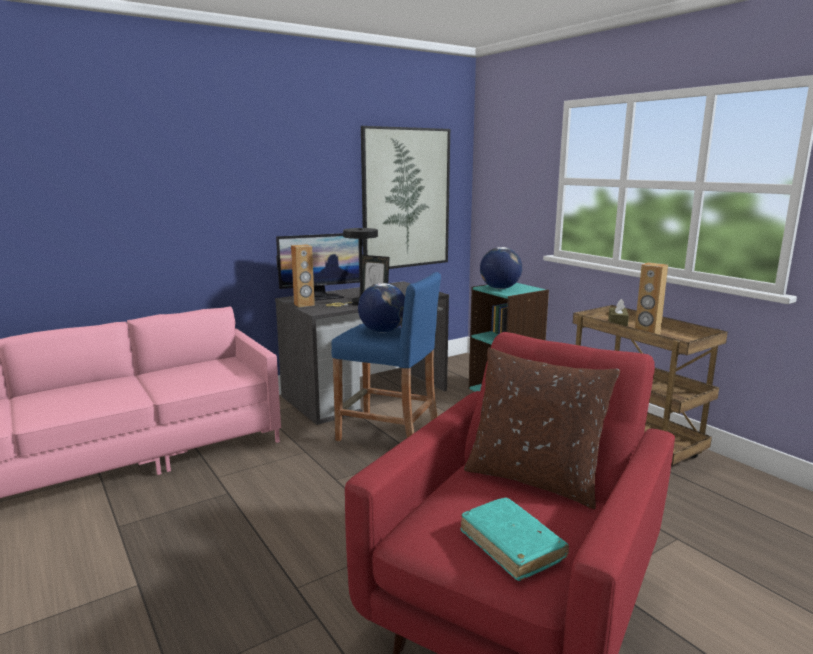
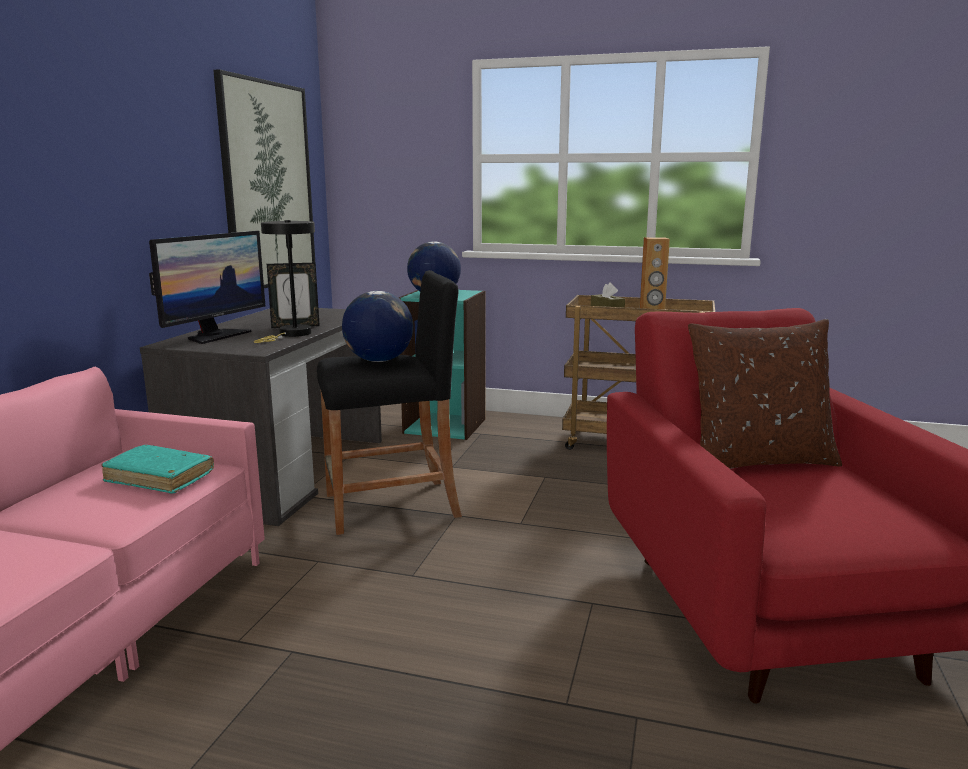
camera: 40 degrees left, 0 degrees up
(304, 305) = (215, 347): brown speaker -> none
(388, 434) = (392, 506): blue stool -> black stool
(511, 545) = (865, 513): turquoise book -> turquoise book (159, 478)

